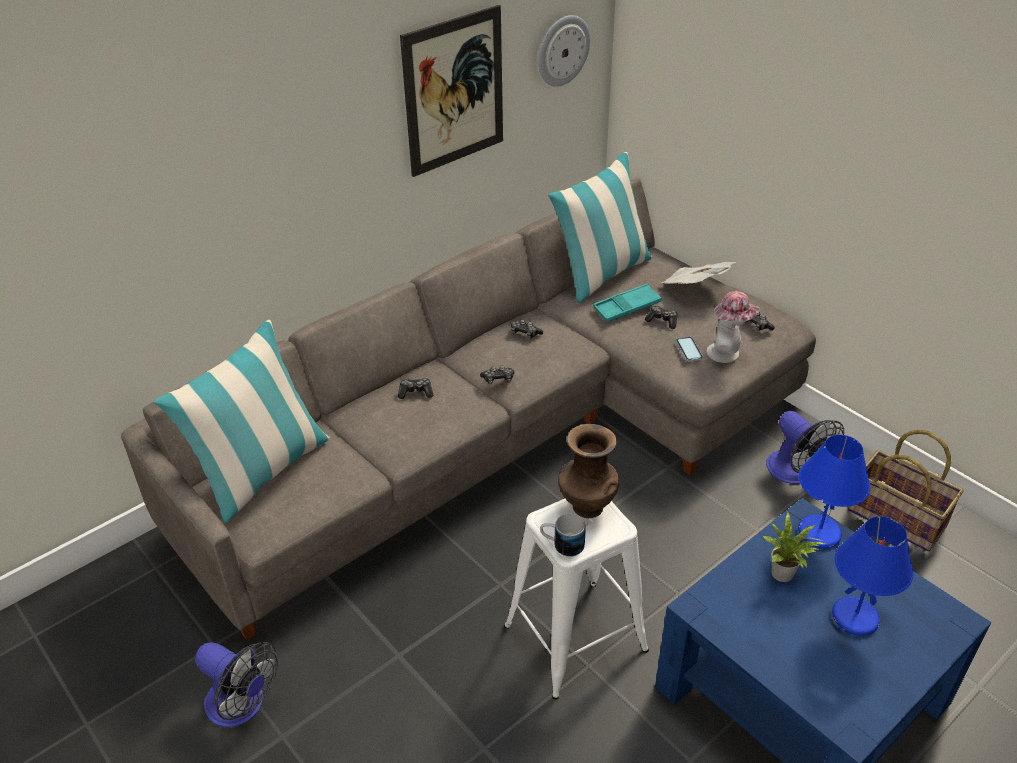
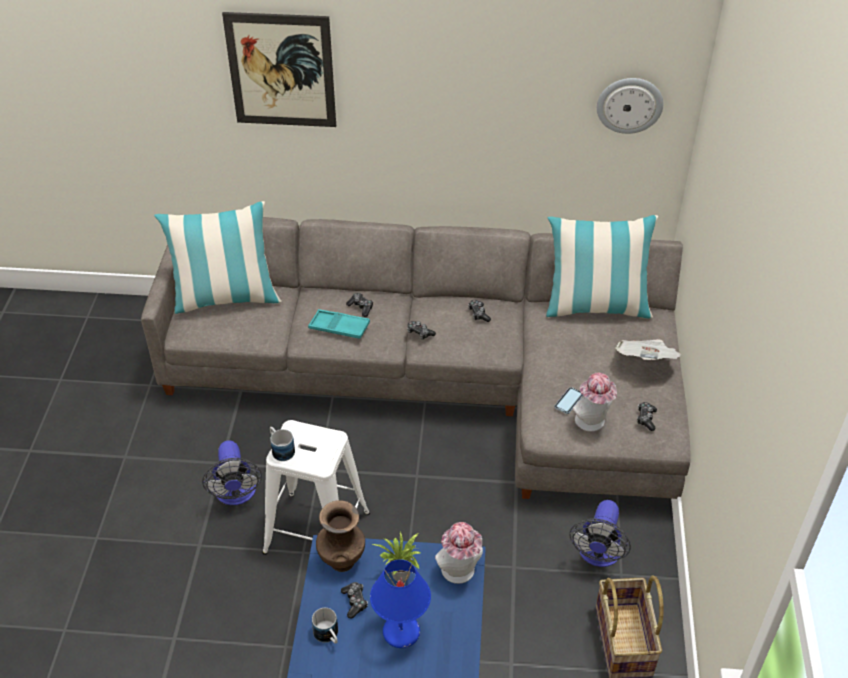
camera: 45 degrees right, 5 degrees up
(242, 706) = (126, 427): fan -> fan (236, 495)
(454, 91) = (500, 101): picture -> picture (281, 70)
(586, 507) = (323, 440): brown vase -> brown vase (341, 560)
(627, 307) = (573, 342): turquoise tray -> turquoise tray (339, 327)
(662, 321) = (583, 368): game controller -> game controller (355, 602)
(813, 677) = (328, 636): none -> mug
(818, 532) = (460, 573): blue table lamp -> hat

